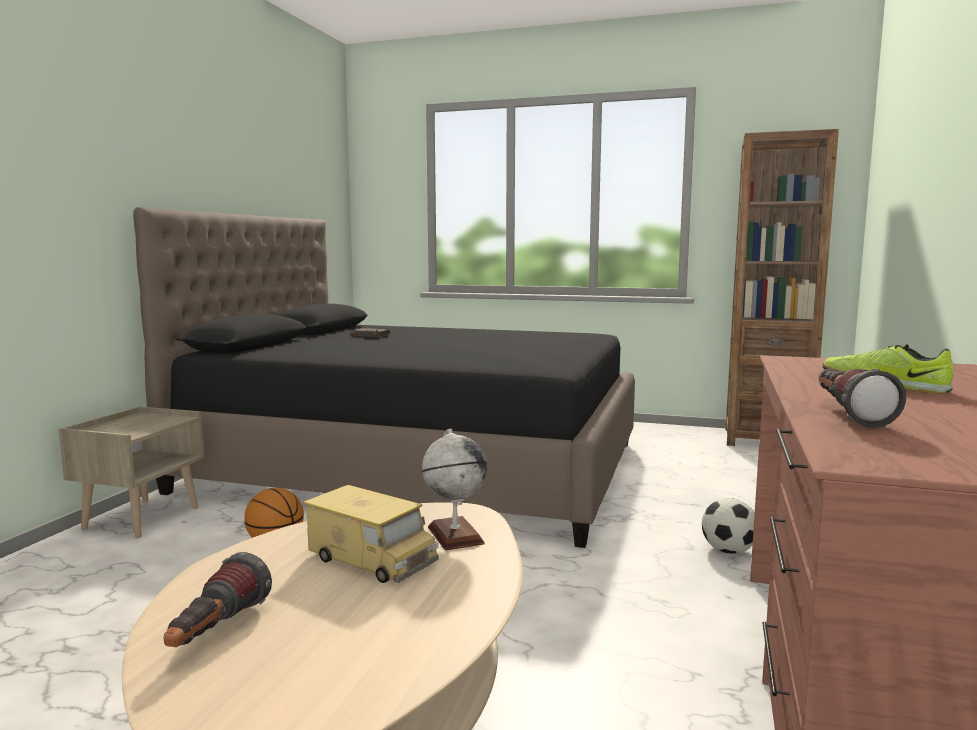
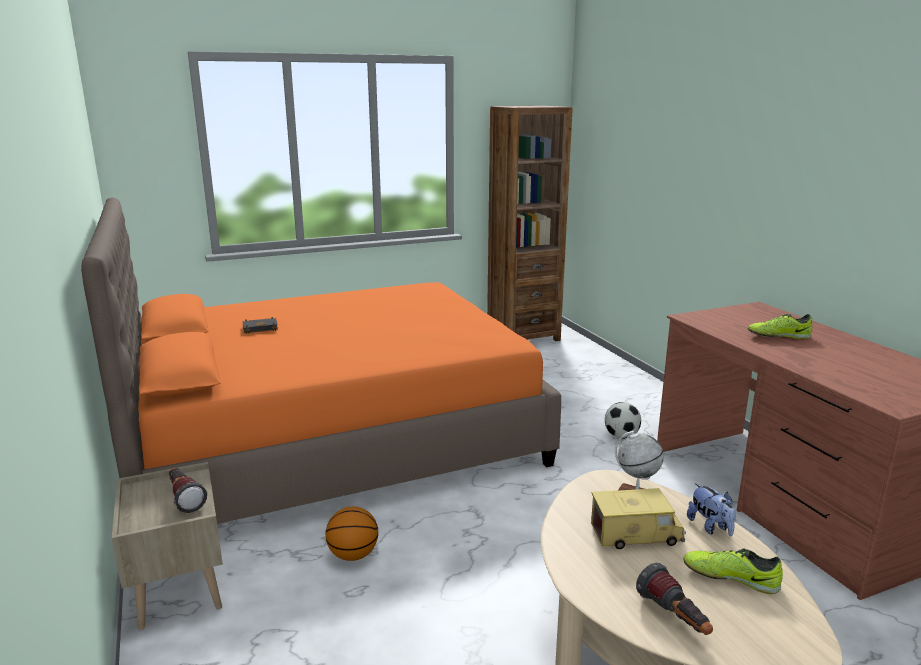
camera: 40 degrees left, 10 degrees up
(367, 636) = (730, 577): none -> shoe
(419, 466) = (333, 438): black bed -> orange bed
(471, 588) = (710, 527): none -> plush toy
(847, 415) = (824, 370): flashlight -> flashlight (184, 498)

